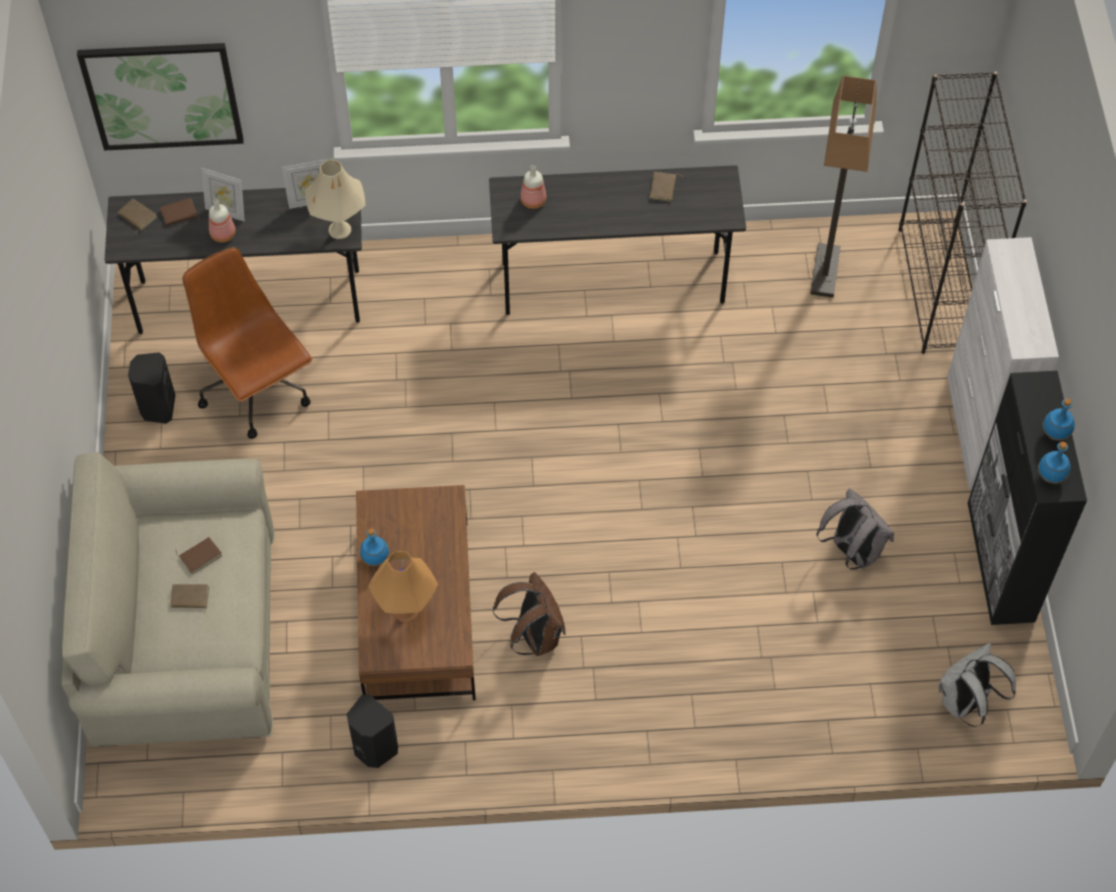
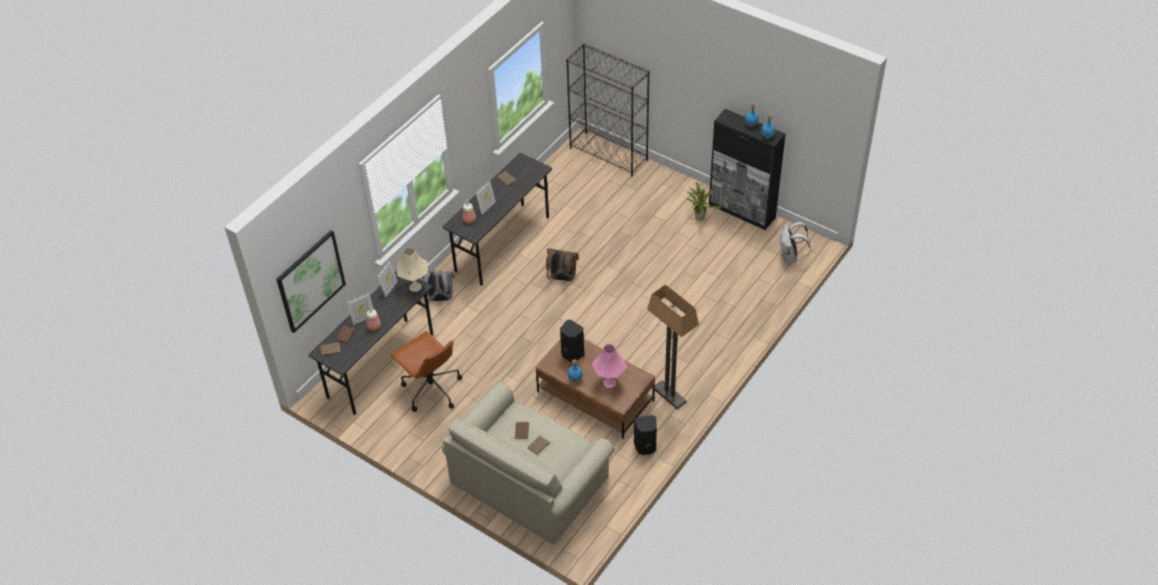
camera: 50 degrees left, 10 degrees down
(157, 408) = (401, 429): black speaker -> black speaker (572, 354)
(258, 391) = (431, 389): brown office chair -> brown office chair turned 135 degrees counterclockwise
(406, 611) = (609, 382): orange table lamp -> pink table lamp
(534, 636) = (642, 365): brown backpack -> brown backpack (562, 278)
(579, 204) = (486, 207): none -> picture frame
(824, 271) = (566, 180): floor lamp -> floor lamp (669, 395)
(851, 551) = (697, 249): grey backpack -> grey backpack (440, 298)
(926, 508) = (699, 217): none -> potted plant
(978, 432) = (681, 182): white cabinet -> none

